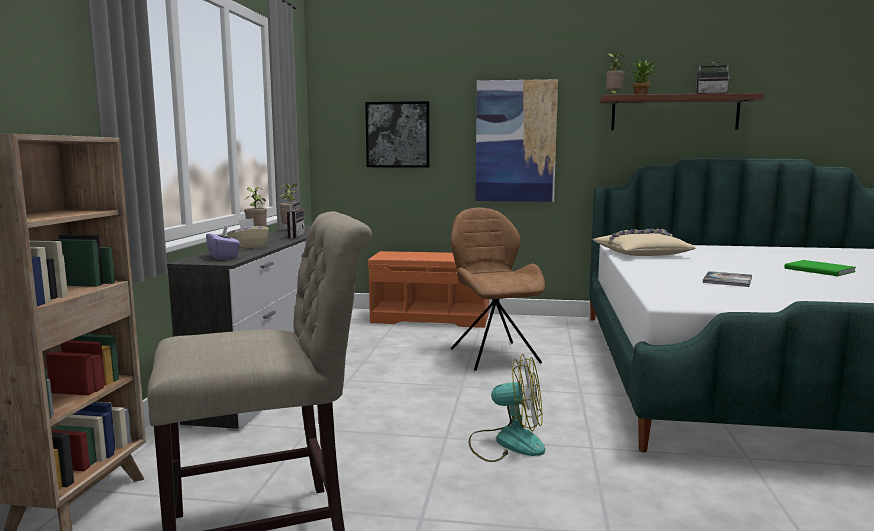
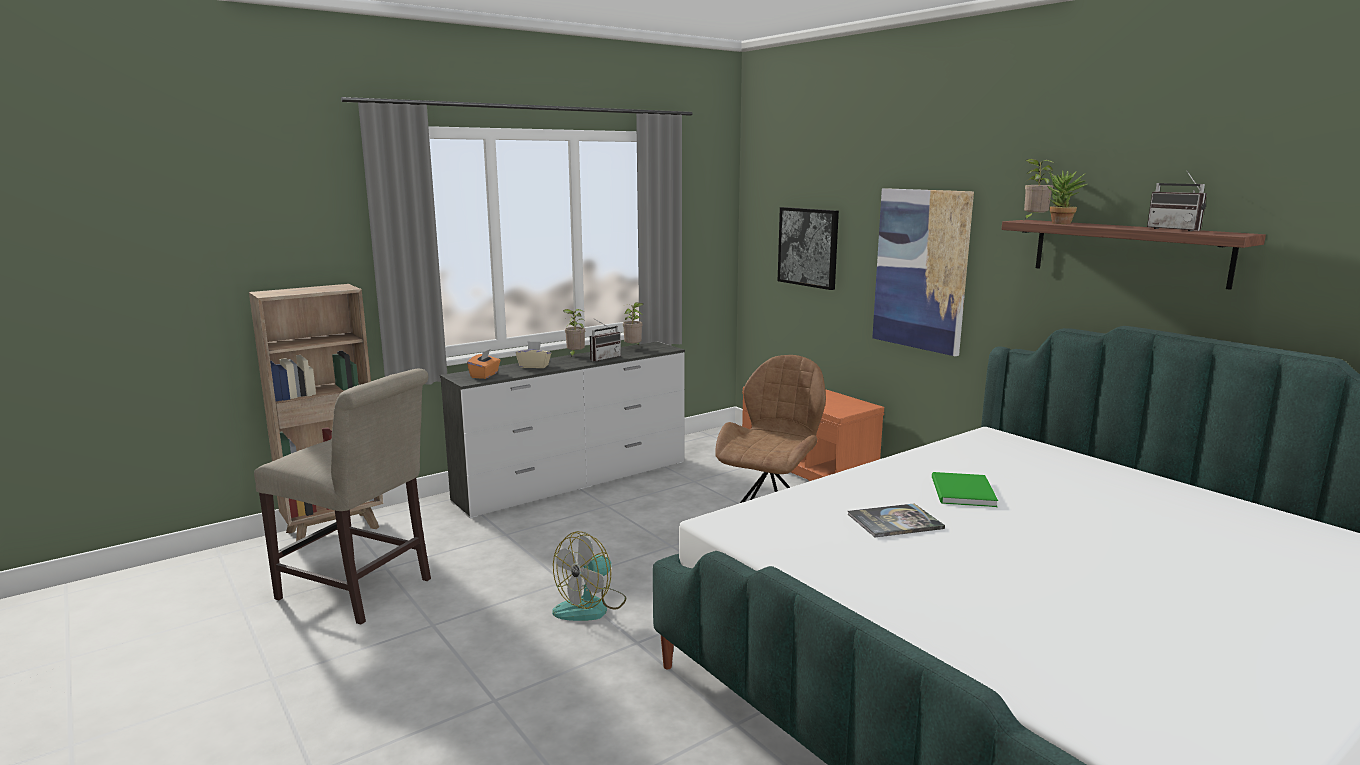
camera: 45 degrees right, 5 degrees up
(224, 257) = (485, 375): purple tissue box -> orange tissue box
(507, 442) = (591, 606): fan -> fan turned 75 degrees clockwise
(641, 253) = (962, 455): beige pillow -> none
(820, 270) = (1097, 553): green book -> green book (961, 492)

